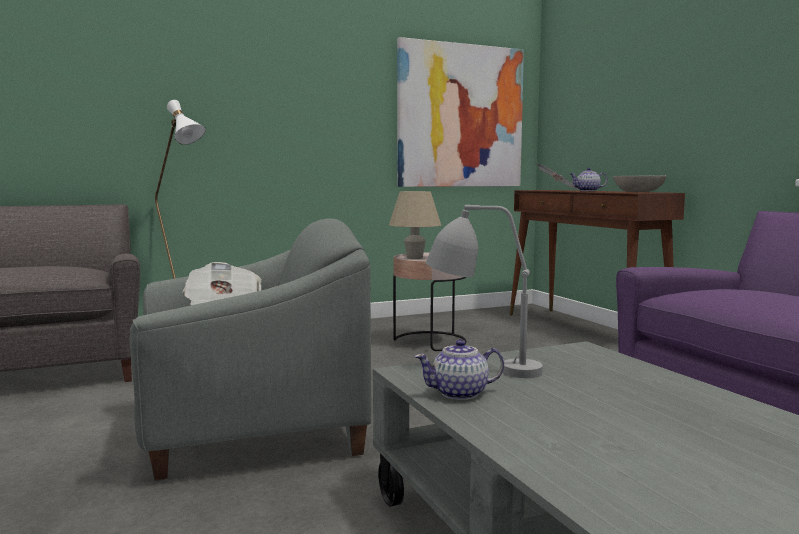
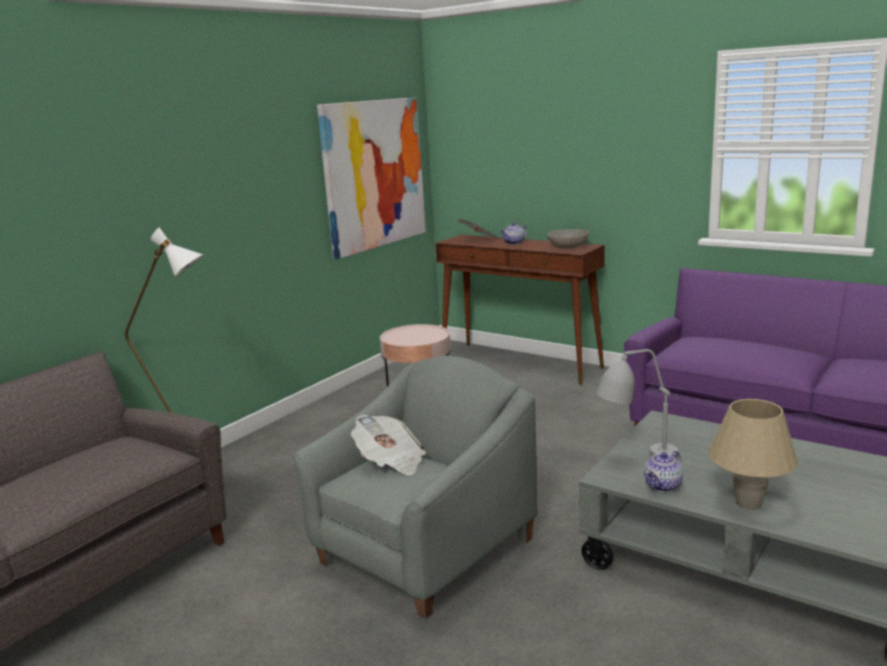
camera: 30 degrees left, 10 degrees up
(414, 258) = (402, 339): beige table lamp -> beige table lamp (748, 503)

